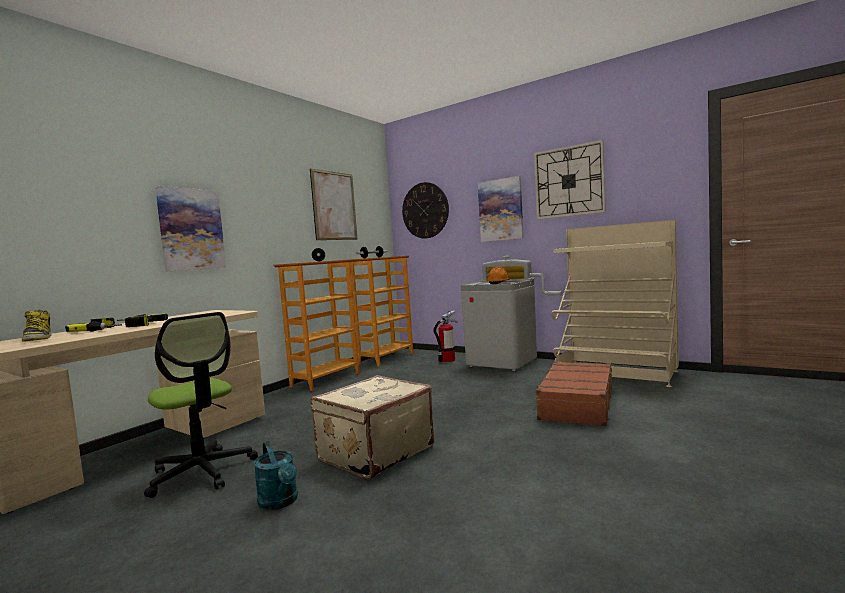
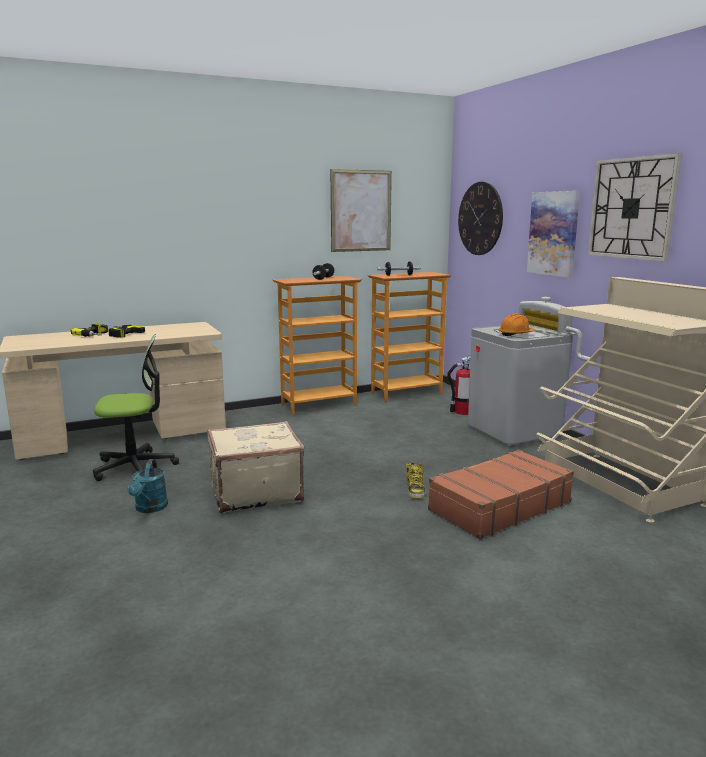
camera: 30 degrees right, 10 degrees up
(38, 338) = (50, 337): boot -> boot (415, 490)
(191, 229) = (188, 243): picture -> none
(202, 472) = (135, 467): office chair -> office chair turned 90 degrees counterclockwise

